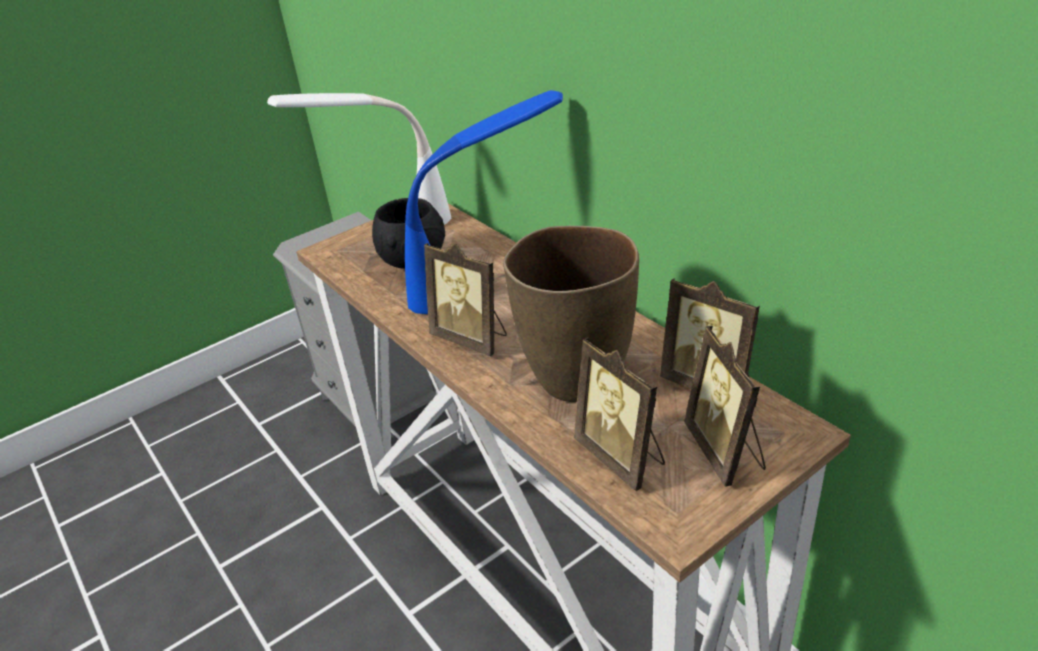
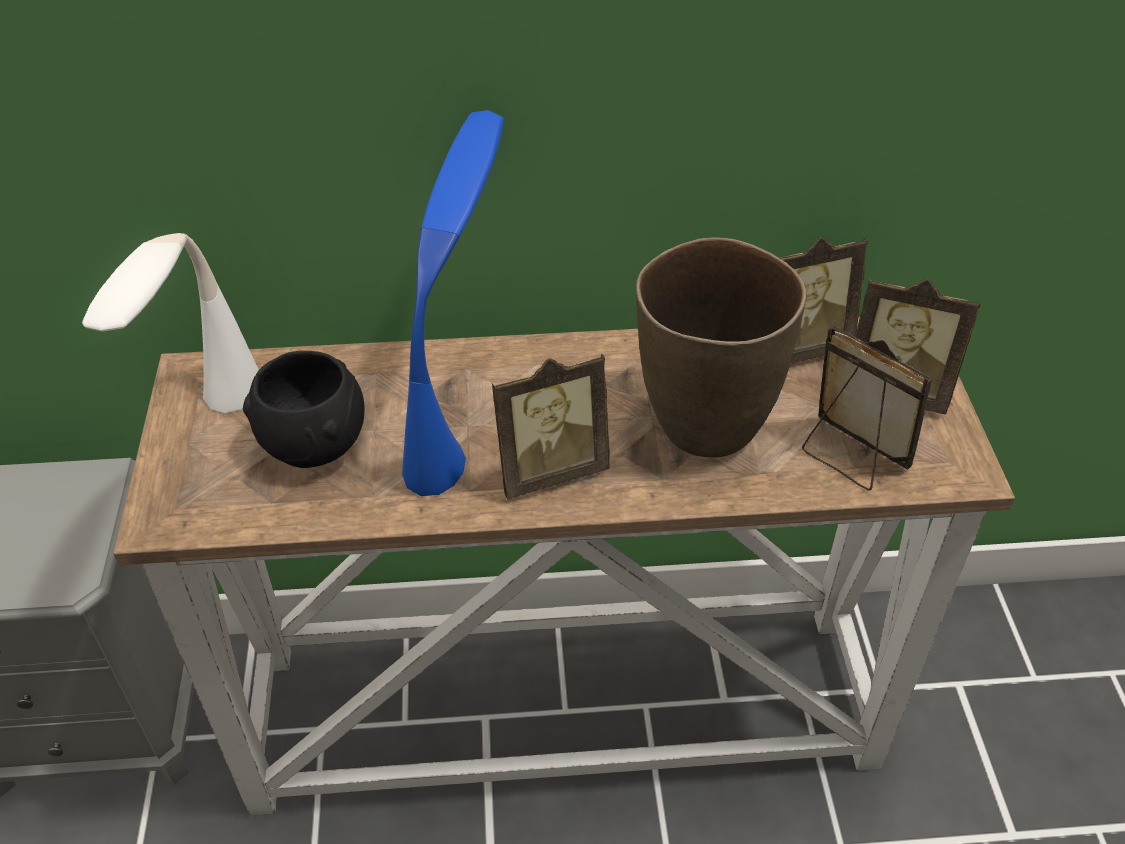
camera: 60 degrees left, 10 degrees up
(622, 457) = (850, 456): picture frame -> picture frame turned 135 degrees counterclockwise

